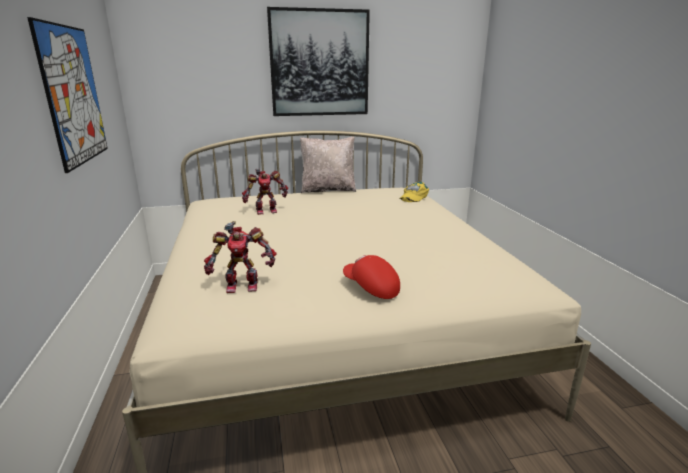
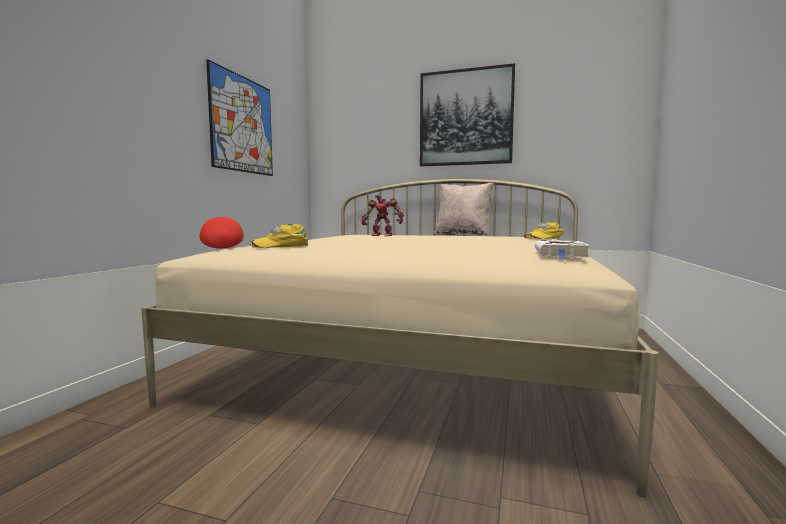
camera: 30 degrees right, 15 degrees down
(242, 285) = (282, 246): toy robot -> yellow cap
(371, 288) = (378, 251): red cap -> red cap (221, 246)
(504, 264) = (561, 254): none -> white book

